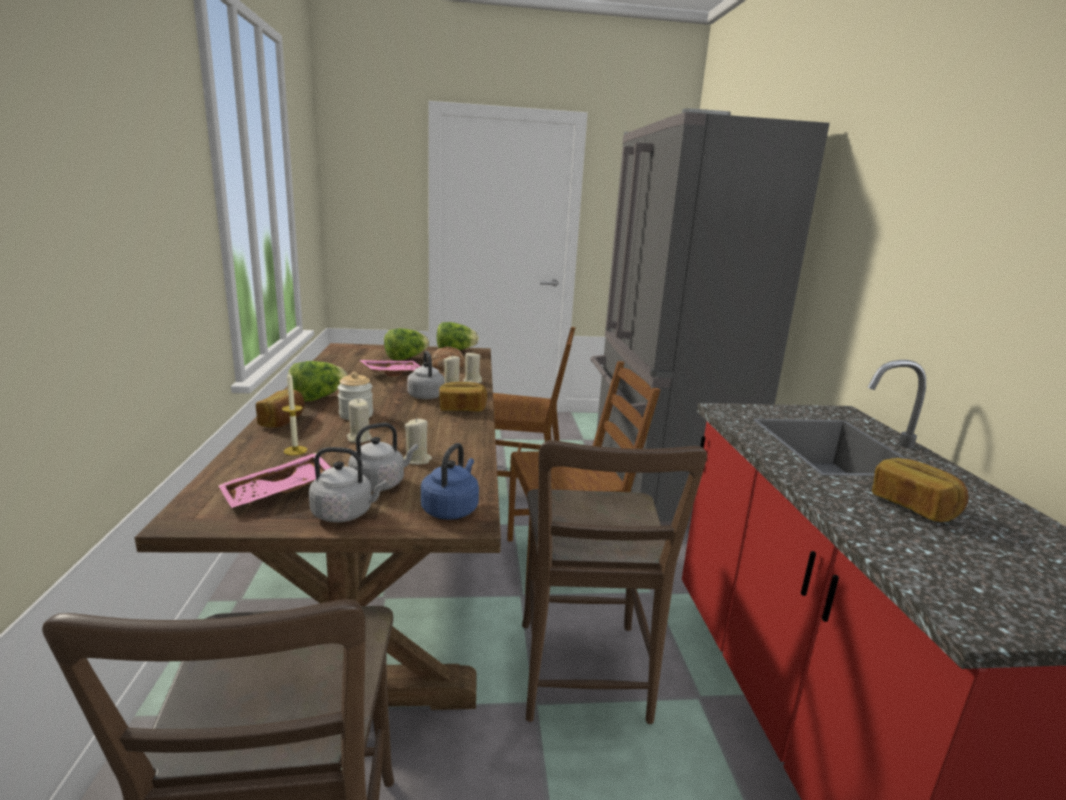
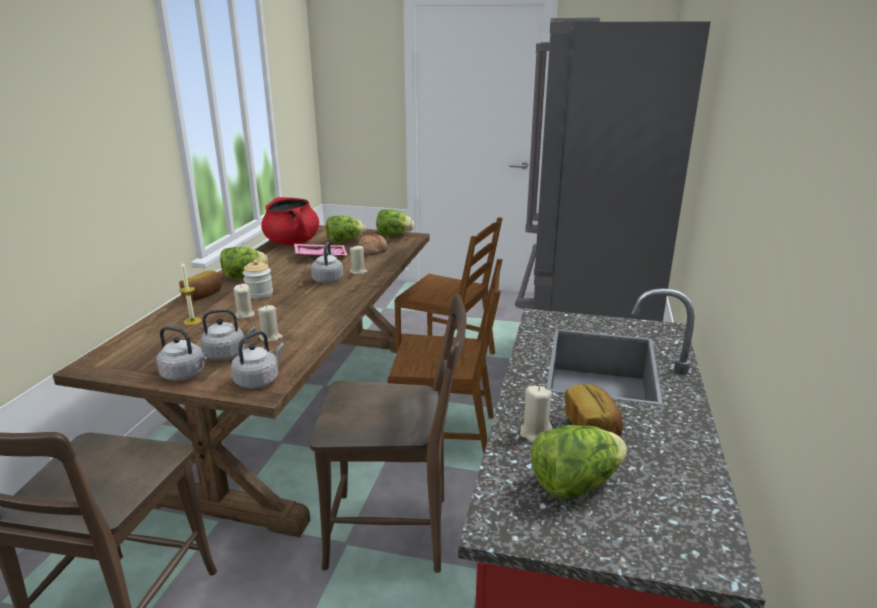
camera: 20 degrees right, 5 degrees up
(279, 492) = (156, 353): pink tray -> none
(345, 361) = (292, 243): none -> red cooking pot
(451, 509) = (259, 380): blue kettle -> grey kettle
(462, 409) = (346, 294): bread -> none
(472, 382) = (379, 268): beige candle -> beige candle (535, 433)
(583, 677) = (396, 532): brown chair -> brown chair turned 105 degrees counterclockwise
(974, 561) = (575, 484): none -> lettuce

